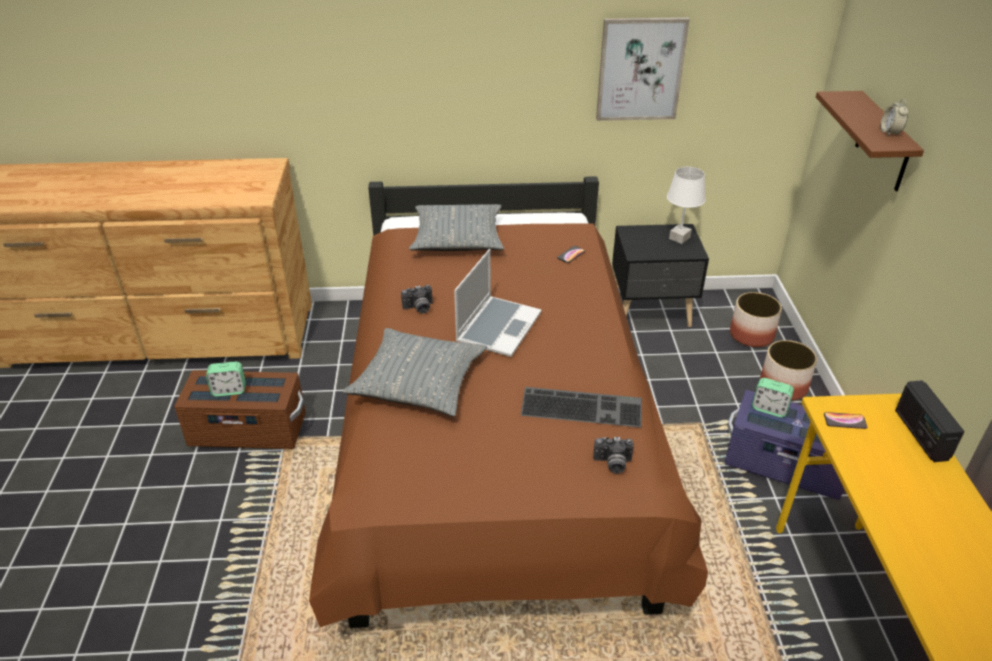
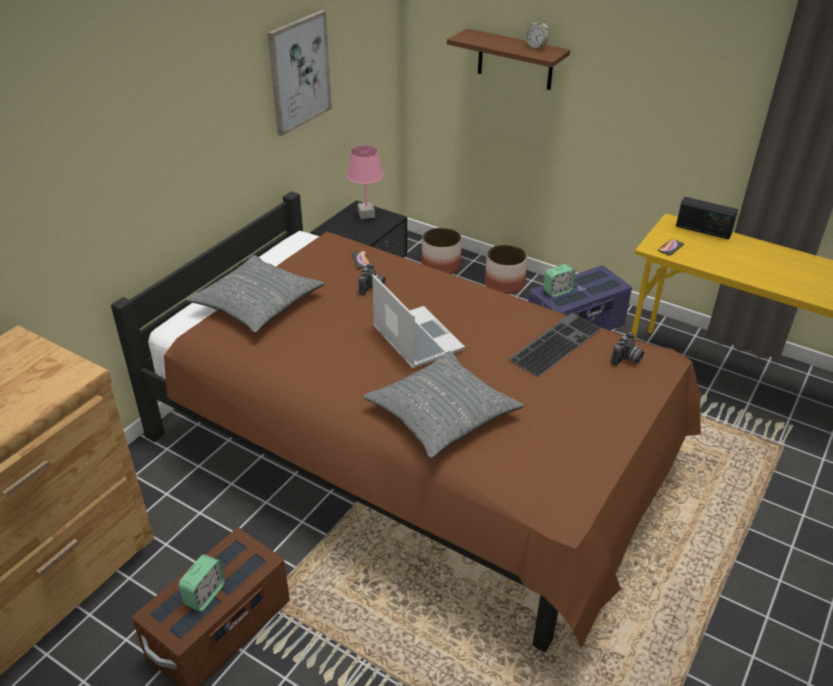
camera: 55 degrees left, 0 degrees up
(419, 308) = (338, 370): camera -> camera (372, 288)
(679, 238) = (366, 214): white table lamp -> pink table lamp

